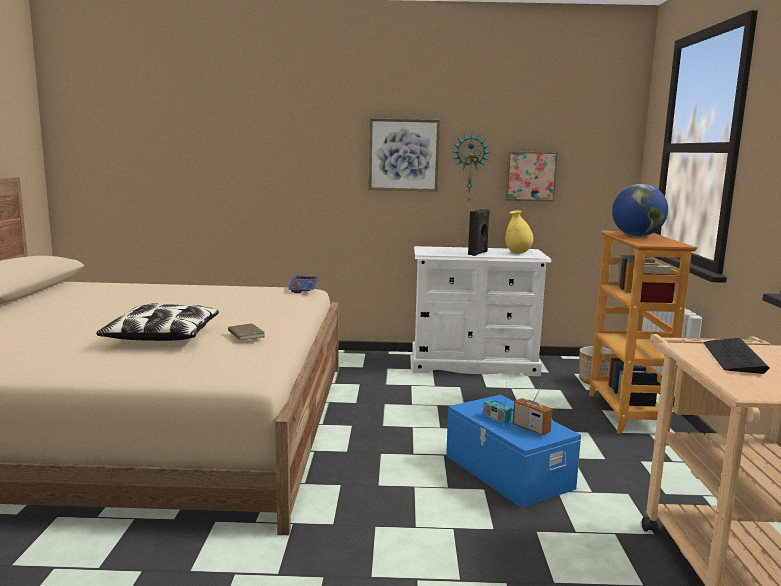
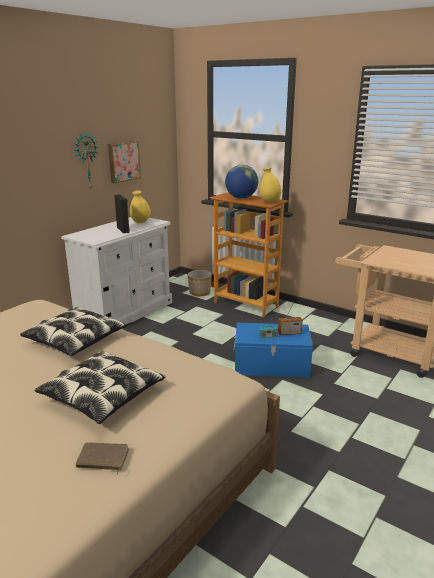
camera: 55 degrees left, 10 degrees up
(244, 334) = (149, 359): brown book -> brown book (102, 460)
(255, 311) = (75, 340): none -> pillow
(304, 289) = (37, 304): blue tray -> none
(403, 155) = (37, 158): picture -> none
(657, 243) = (270, 202): none -> yellow vase
(733, 357) = (396, 259): keyboard -> none

